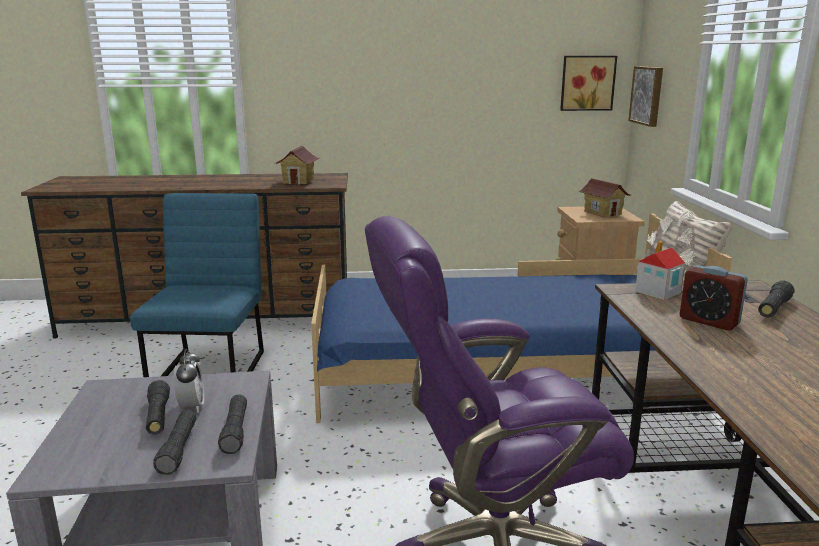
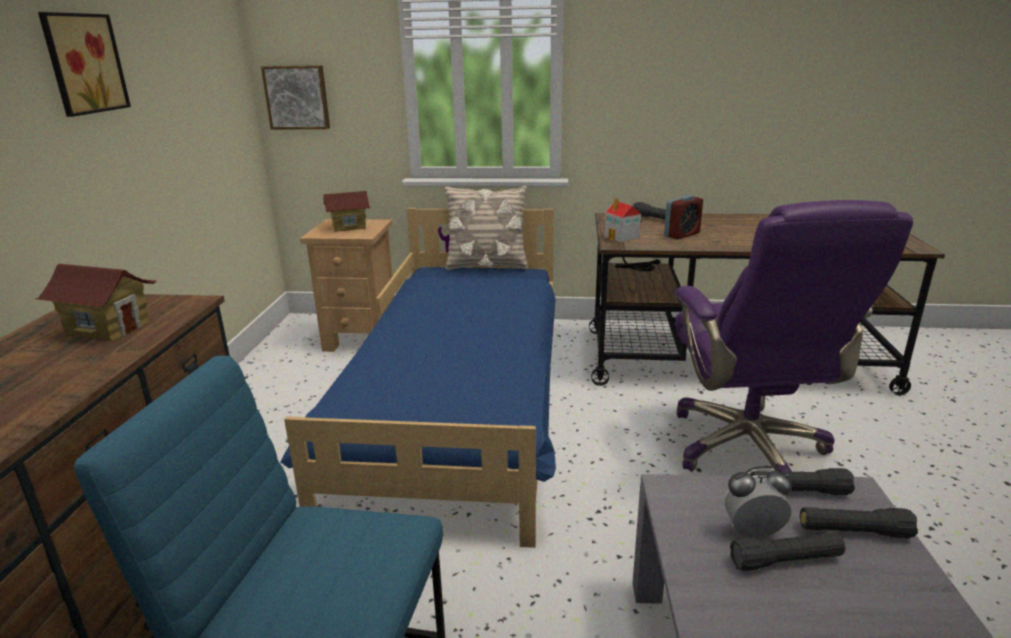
camera: 80 degrees left, 5 degrees up
(587, 83) = (227, 90): picture -> picture (82, 63)

